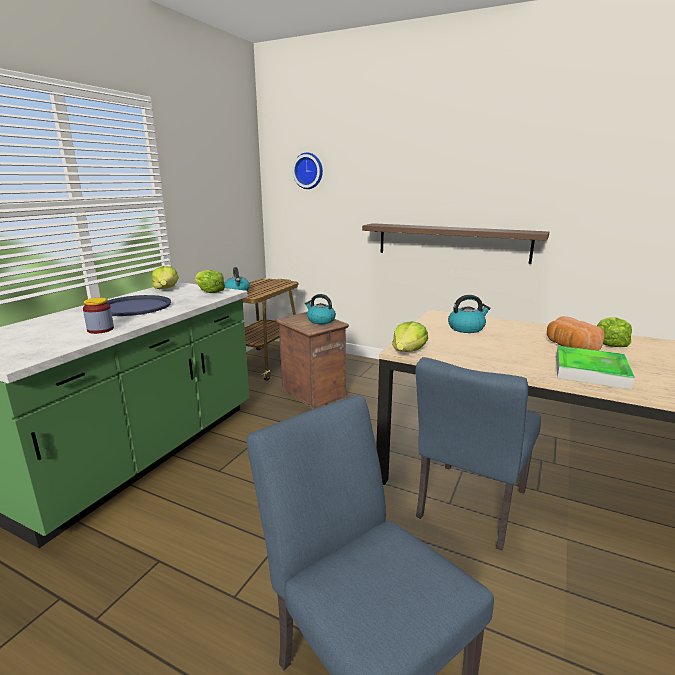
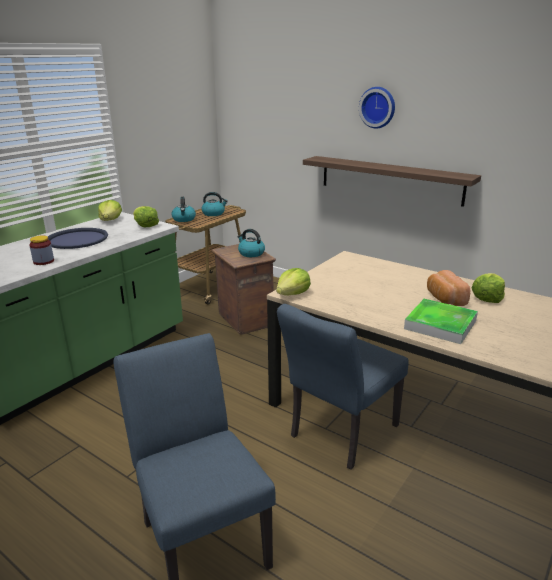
camera: 10 degrees right, 5 degrees up
(309, 171) = (259, 100): wall clock -> wall clock (378, 107)
(466, 328) = (363, 273): kettle -> kettle (214, 213)

